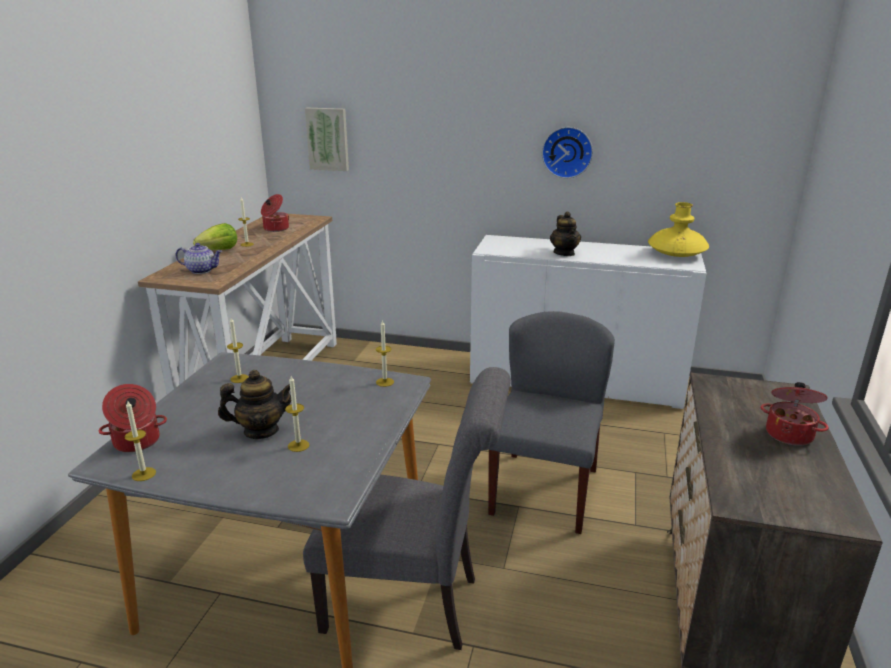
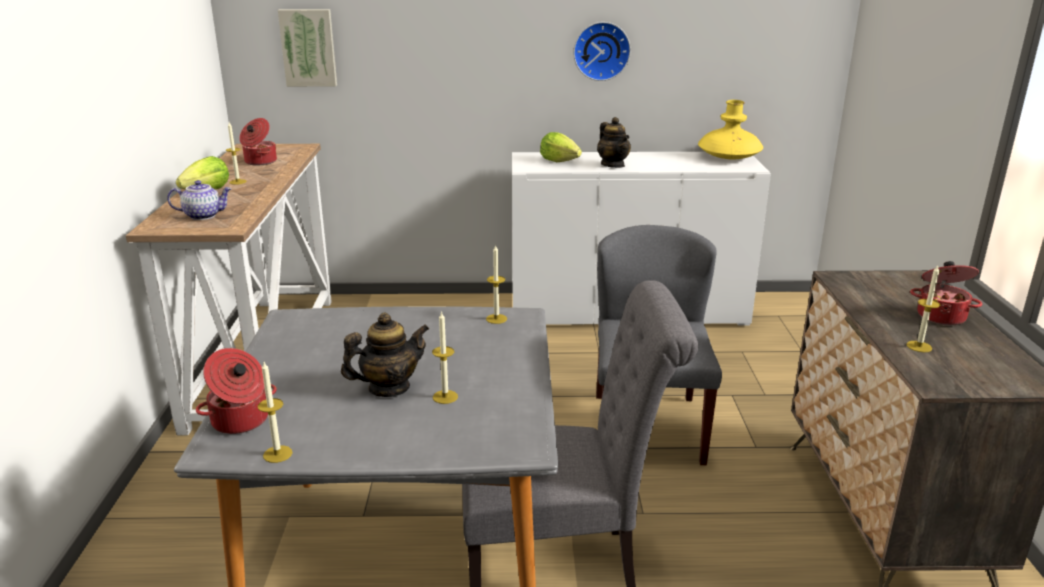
camera: 15 degrees left, 0 degrees up
(239, 378) = (319, 335): candle -> candle (919, 346)
(519, 246) = (559, 161): none -> lettuce

